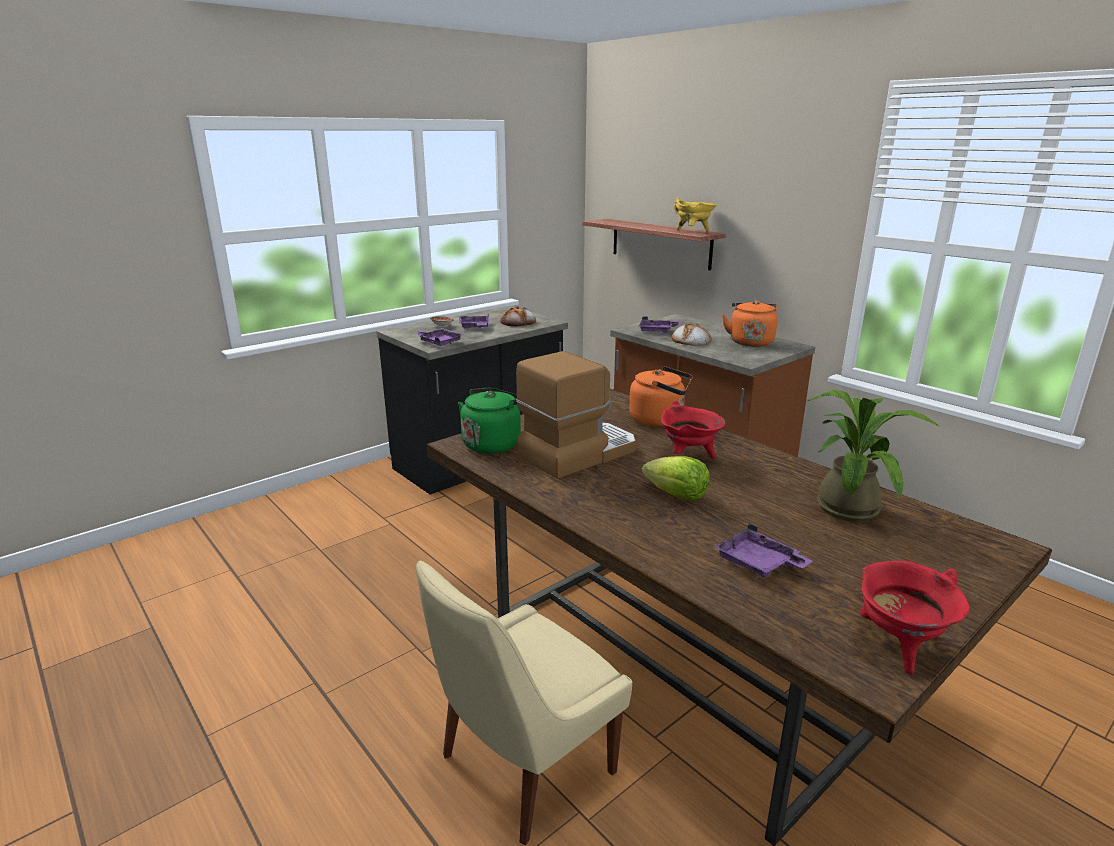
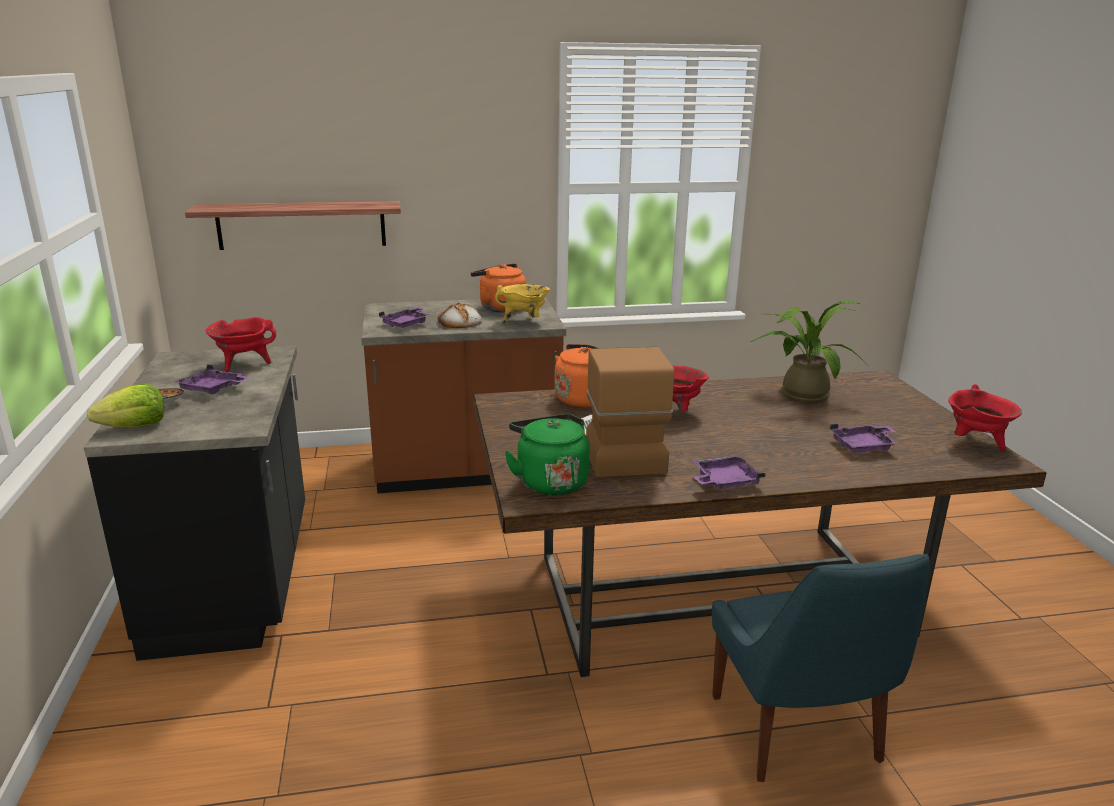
camera: 60 degrees left, 0 degrees up
(439, 342) = (235, 420): purple tray -> purple tray (724, 481)
(518, 322) = (244, 364): bread -> red cooking pot
(522, 767) = (797, 733): beige chair -> blue chair
(676, 495) = (740, 438): lettuce -> lettuce (135, 427)
(692, 232) = (371, 205): yellow cooking pot -> yellow cooking pot (524, 322)

